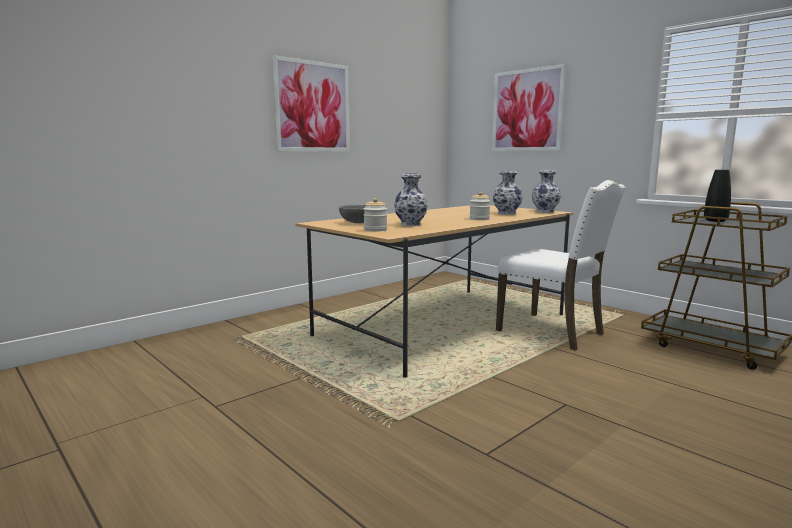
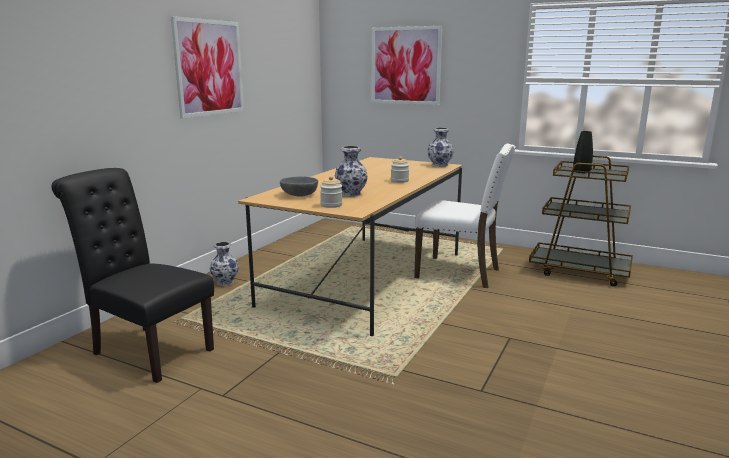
camera: 20 degrees left, 5 degrees up
(190, 357) = (147, 350): none -> black chair
(507, 213) = (411, 170): vase -> vase (225, 282)

